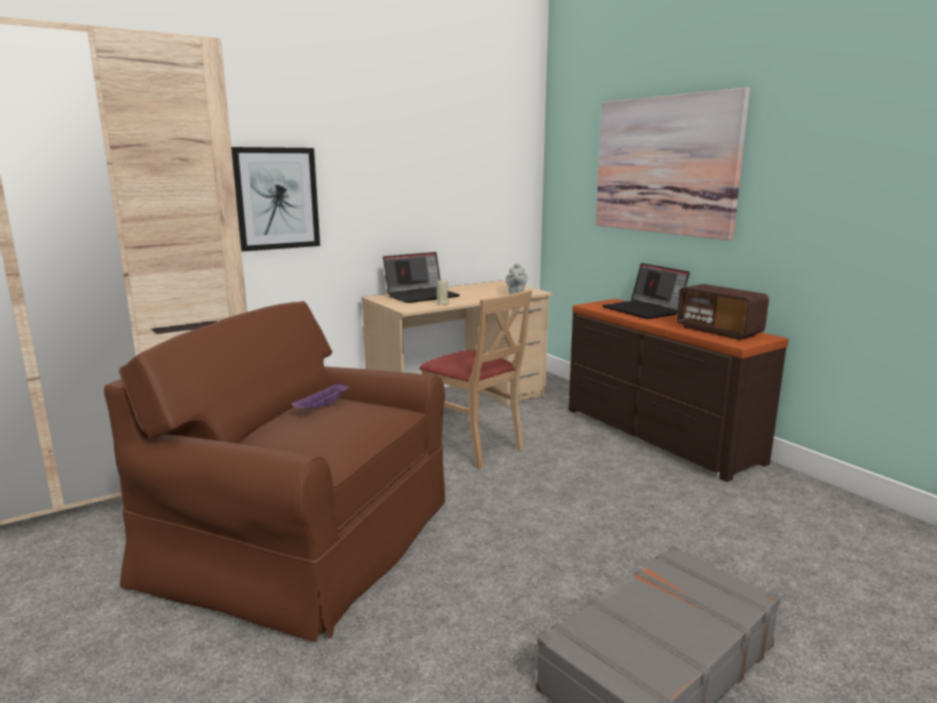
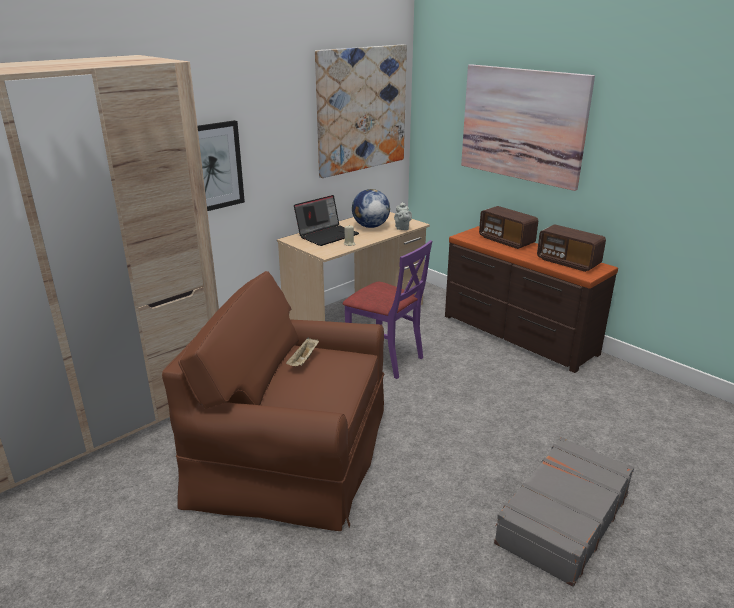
camera: 10 degrees left, 10 degrees up
(322, 408) = (304, 360): purple tray -> beige tray
(474, 447) = (385, 359): beige chair -> purple chair
(477, 158) = (361, 109): none -> picture
(478, 292) = (370, 226): none -> globe
(644, 310) = (506, 240): laptop -> radio

